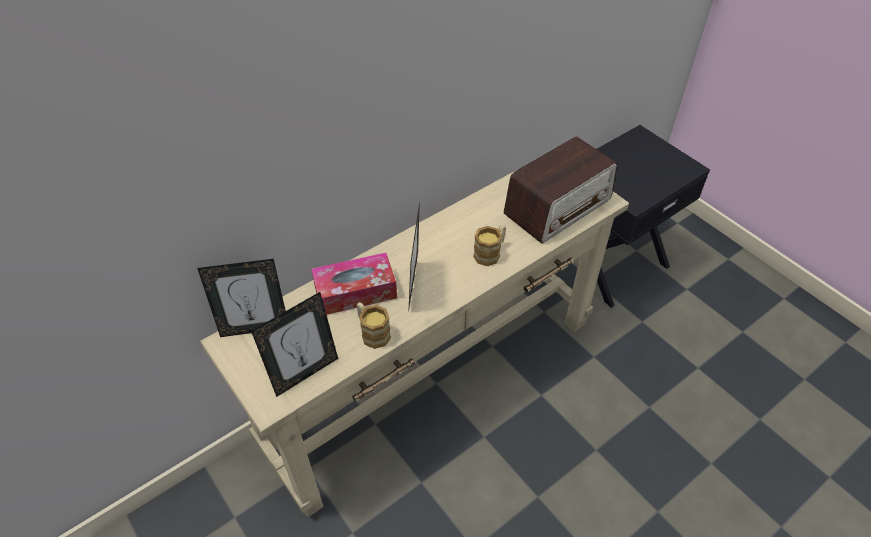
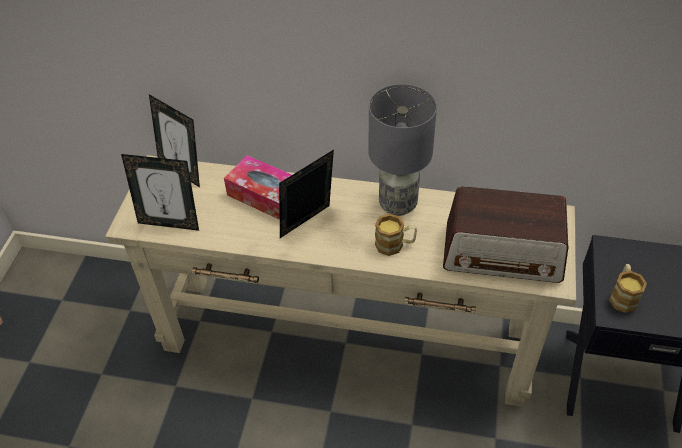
camera: 50 degrees right, 0 degrees up
(372, 332) = (240, 231): mug -> mug (622, 296)
(454, 226) = (397, 205): none -> grey table lamp

